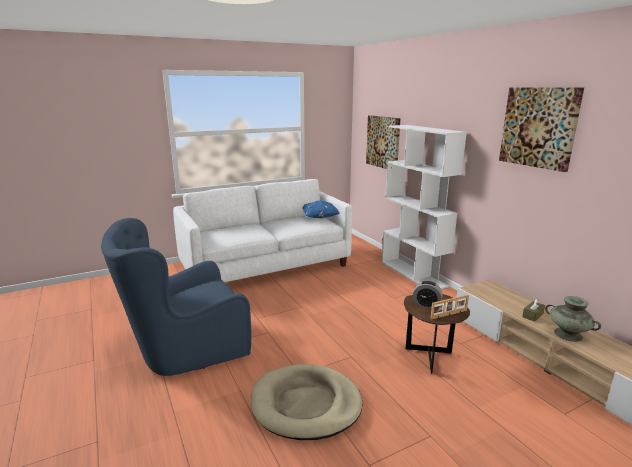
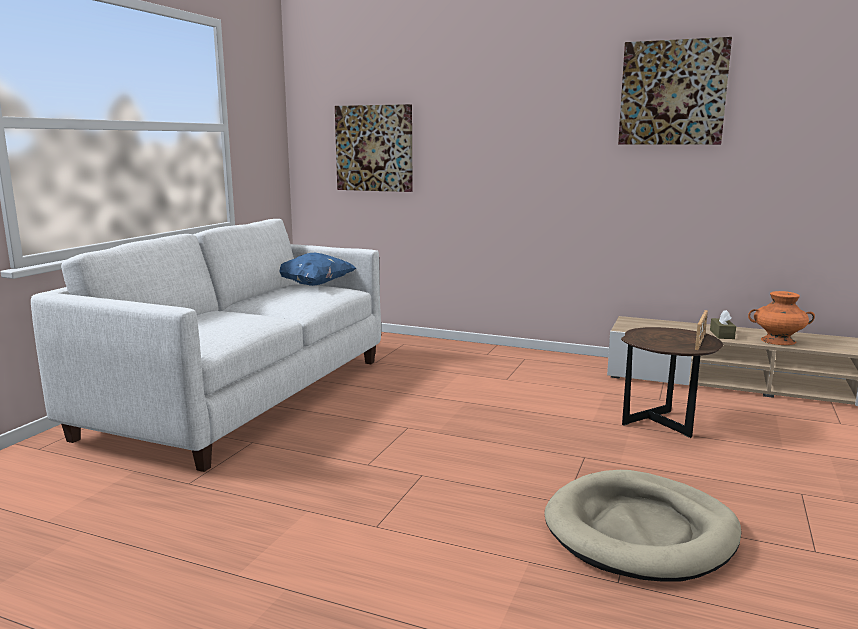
camera: 40 degrees left, 5 degrees down
(185, 350) = (328, 557): blue armchair -> none
(413, 274) = (480, 348): white bookcase -> none
(426, 305) = (661, 340): alarm clock -> none
(567, 334) = (777, 341): turquoise vase -> orange vase

